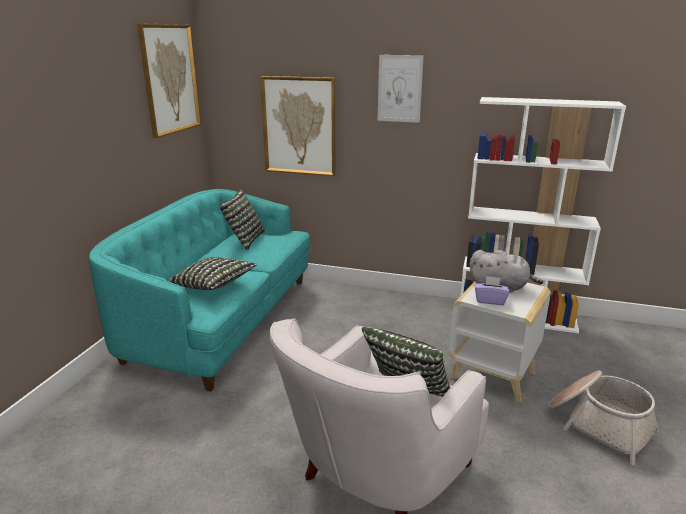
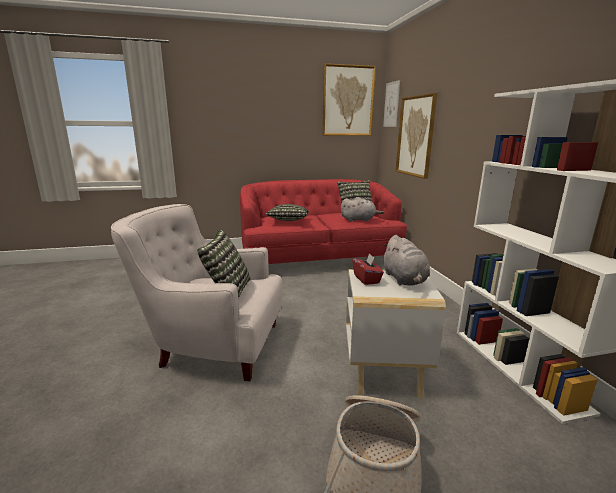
camera: 60 degrees right, 5 degrees down
(221, 320) = (318, 258): turquoise sofa -> red sofa
(273, 246) = (359, 220): none -> grey plush toy
(399, 89) = (473, 96): picture -> picture (391, 104)
(490, 300) = (367, 279): purple tissue box -> red tissue box

